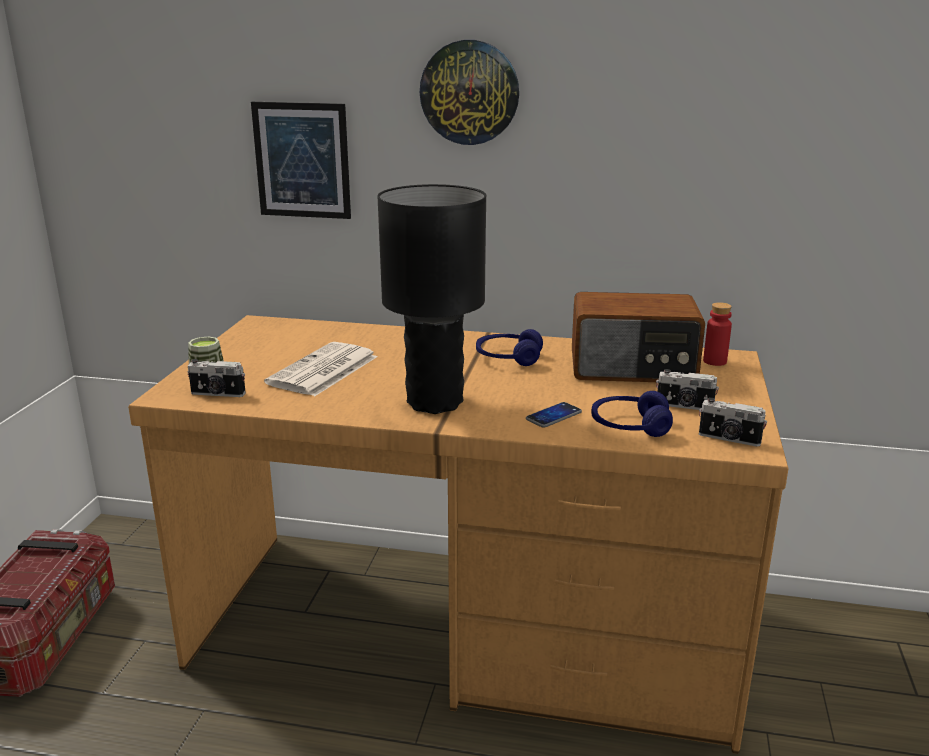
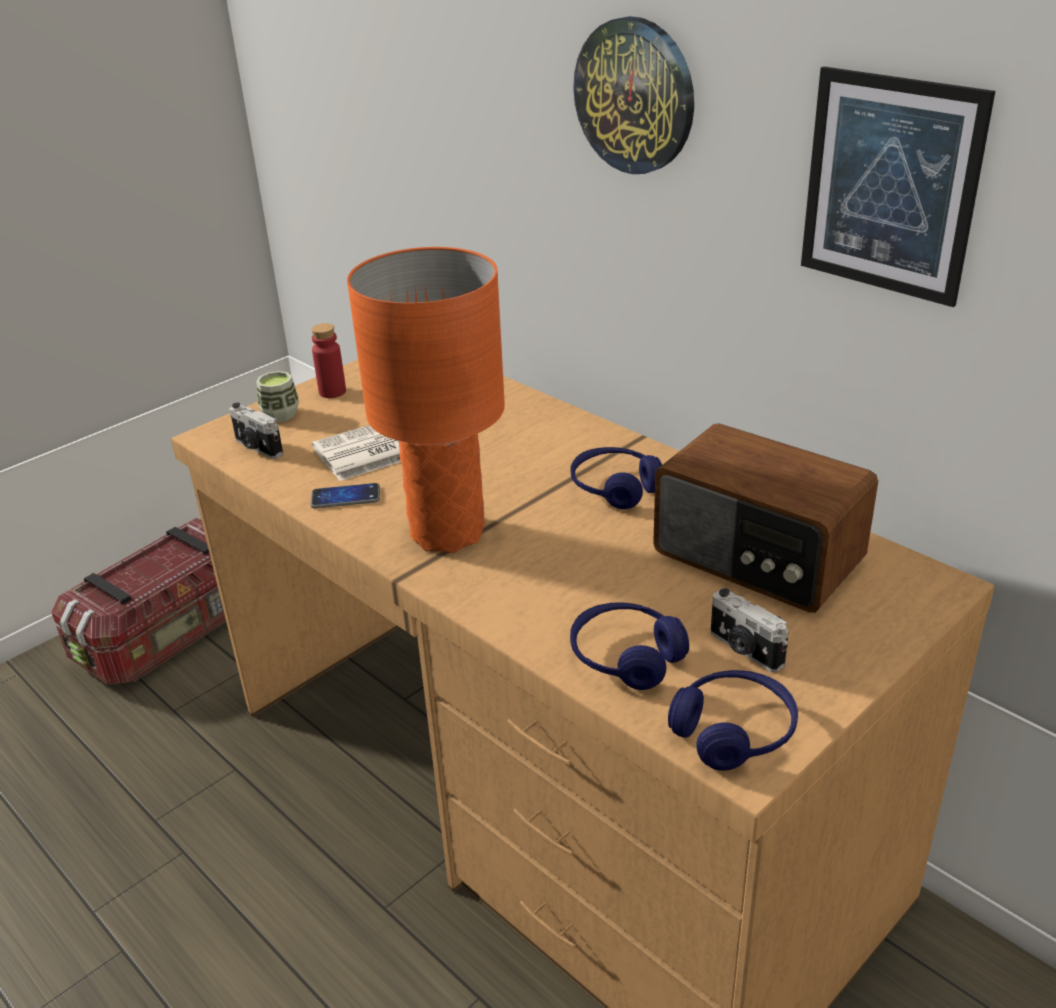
camera: 35 degrees right, 10 degrees up
(302, 160) = (461, 158): picture -> picture (889, 186)
(434, 402) = (448, 532): black table lamp -> orange table lamp
(553, 416) = (554, 603): phone -> phone (345, 497)
(714, 361) = (896, 583): red bottle -> red bottle (332, 392)
(729, 439) = (733, 731): camera -> blue headphones

